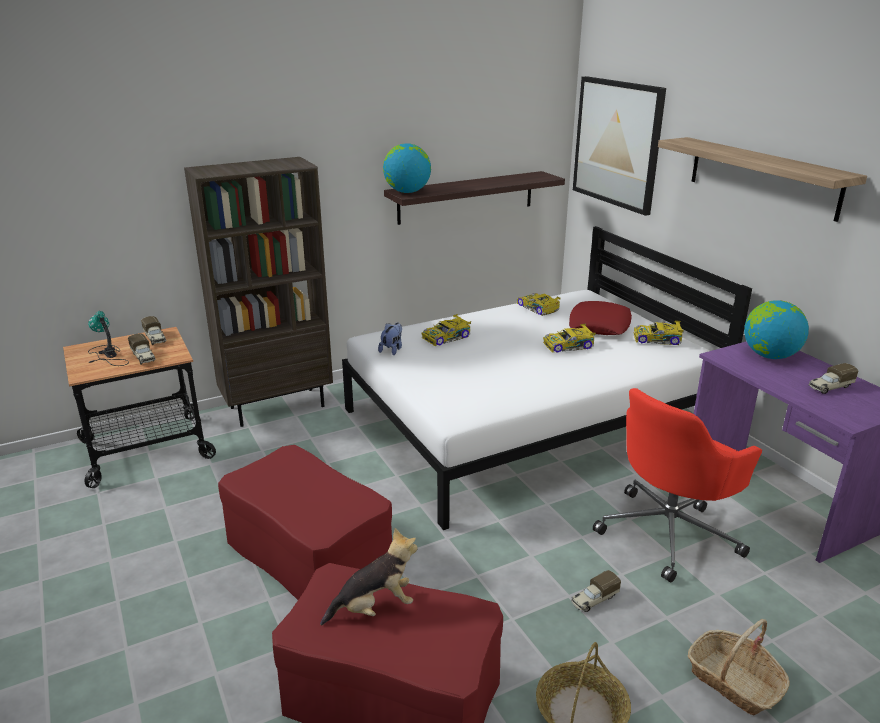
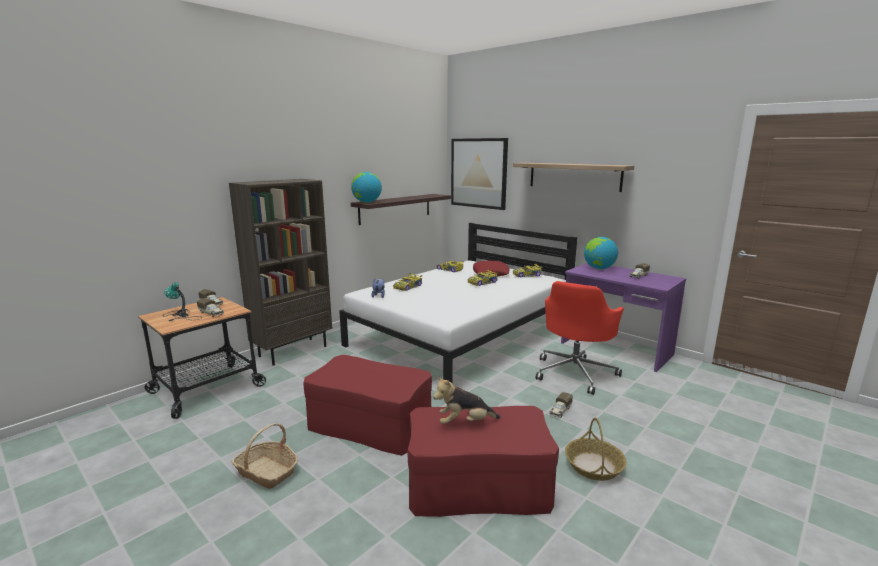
camera: 20 degrees left, 10 degrees down
(374, 607) = (464, 422): plush toy -> plush toy turned 150 degrees counterclockwise
(734, 681) = (658, 432): basket -> basket (267, 472)

